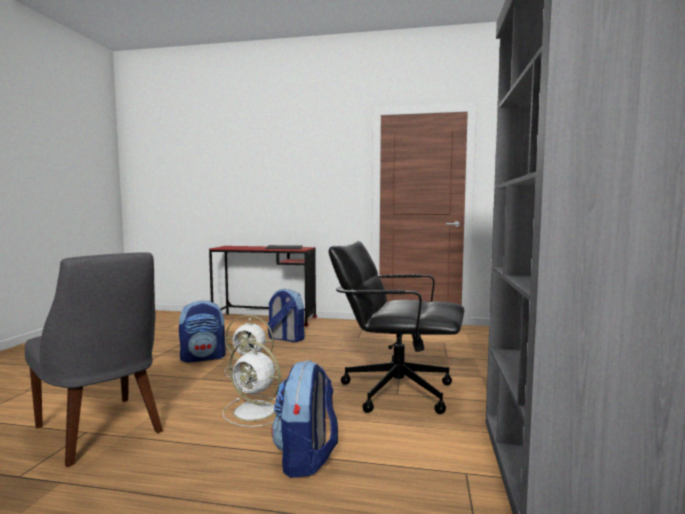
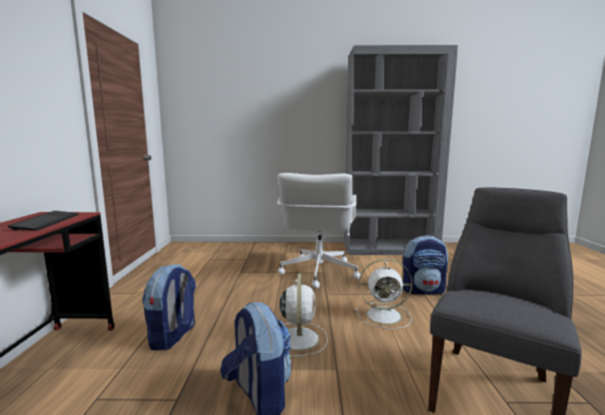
camera: 100 degrees left, 5 degrees up
(256, 411) = (385, 315): white fan -> white fan turned 75 degrees clockwise
(396, 390) = (318, 272): black office chair -> white office chair

